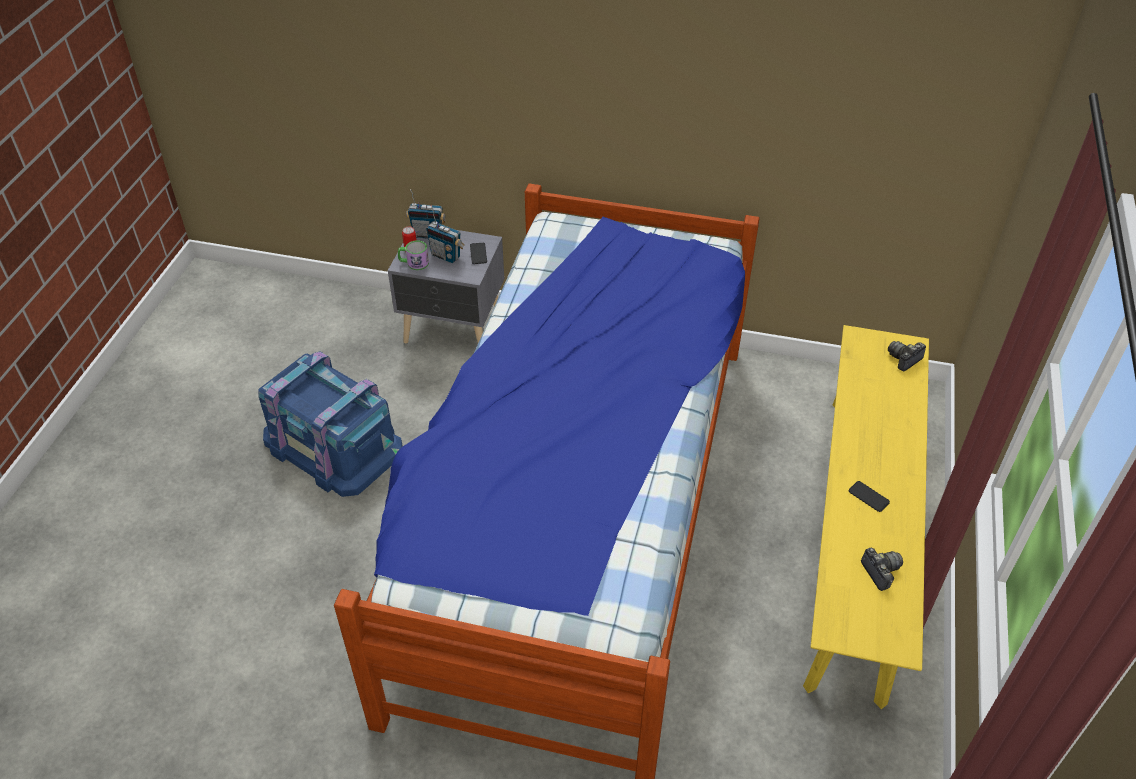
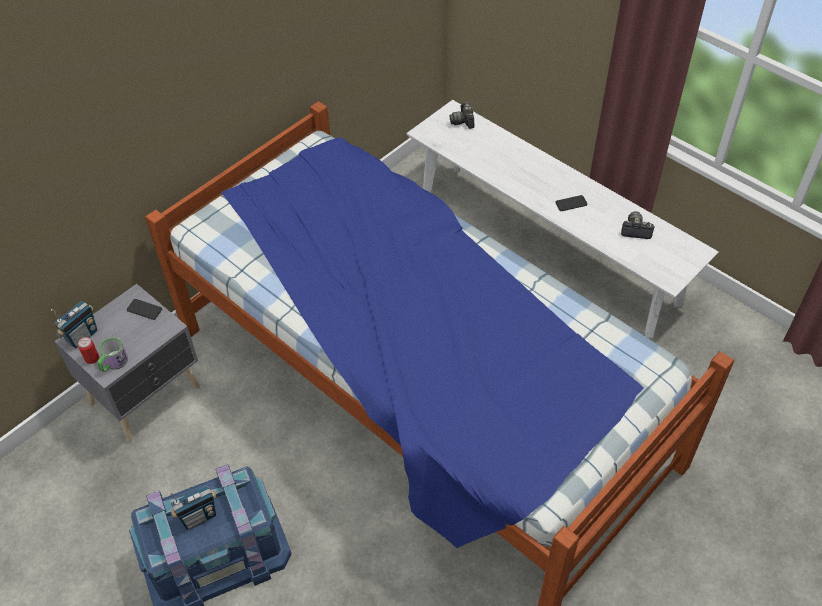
camera: 60 degrees left, 5 degrees up
(446, 256) = (125, 334): radio -> radio (199, 517)
(856, 537) = (545, 245): yellow bench -> white bench

